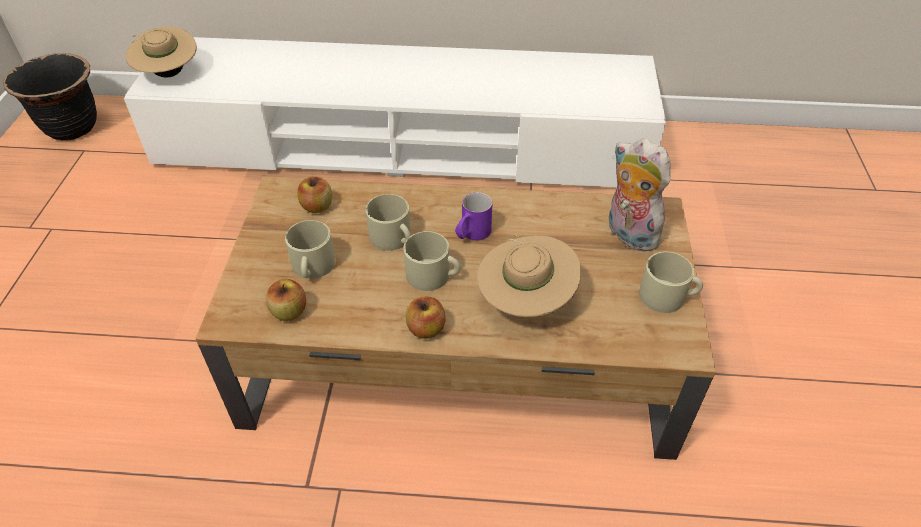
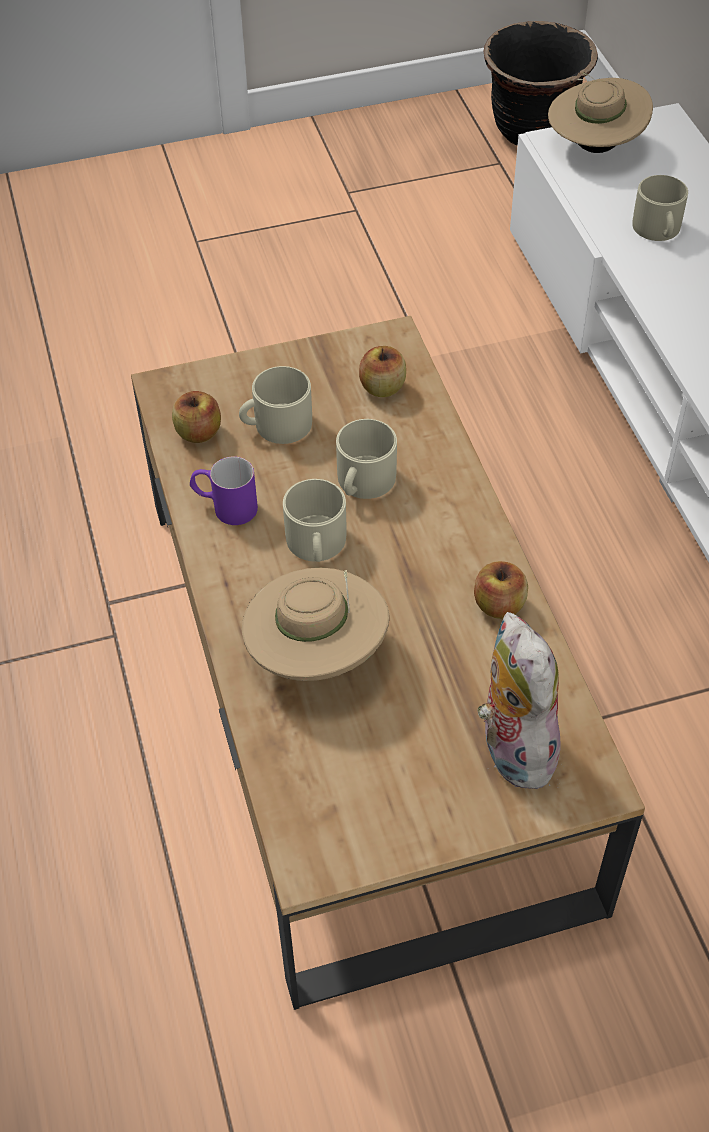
camera: 70 degrees right, 5 degrees up
(426, 329) = (224, 566): apple -> apple (499, 605)
(471, 234) = (412, 560): purple mug -> purple mug (225, 507)
(627, 234) = (512, 747): plush toy -> plush toy turned 45 degrees counterclockwise
(668, 296) = (401, 824): beige mug -> beige mug (658, 230)

